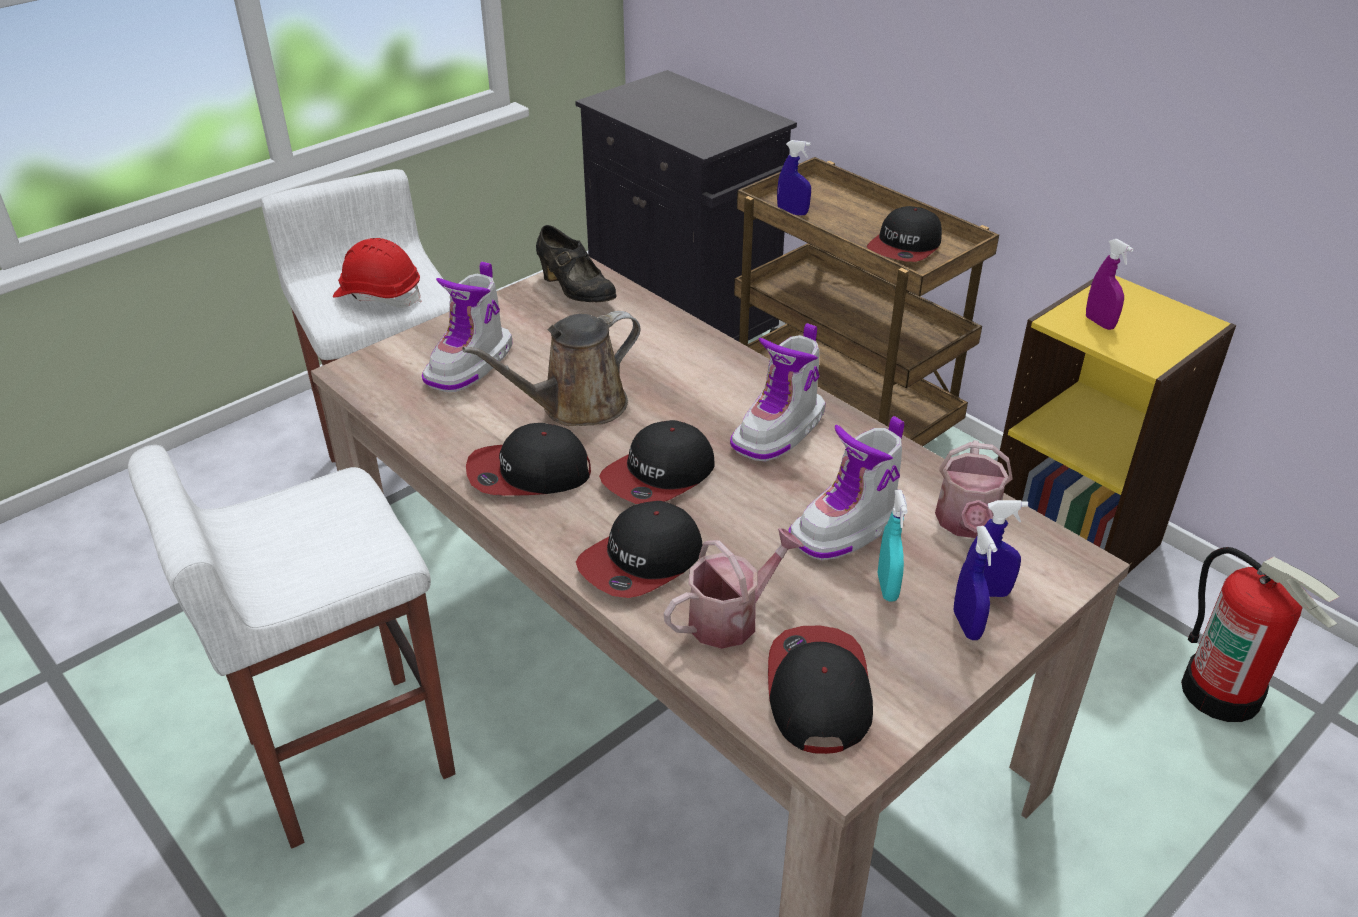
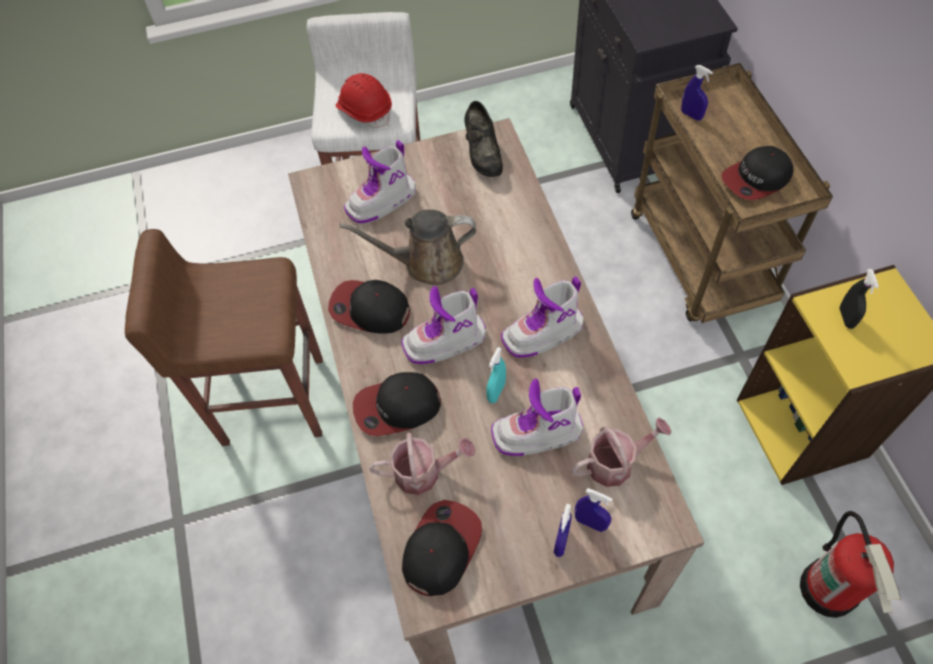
camera: 30 degrees right, 20 degrees up
(346, 756) = (271, 399): white stool -> brown stool
(659, 475) = (445, 342): cap -> boot
(887, 587) = (531, 491): turquoise spray bottle -> turquoise spray bottle (496, 392)
(966, 524) = (616, 462): watering can -> watering can turned 150 degrees counterclockwise
(1099, 323) = (846, 318): purple spray bottle -> black spray bottle

